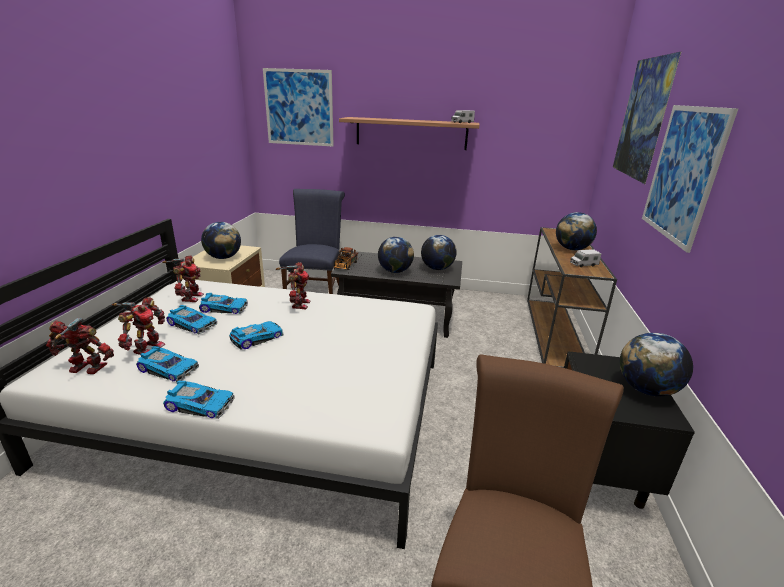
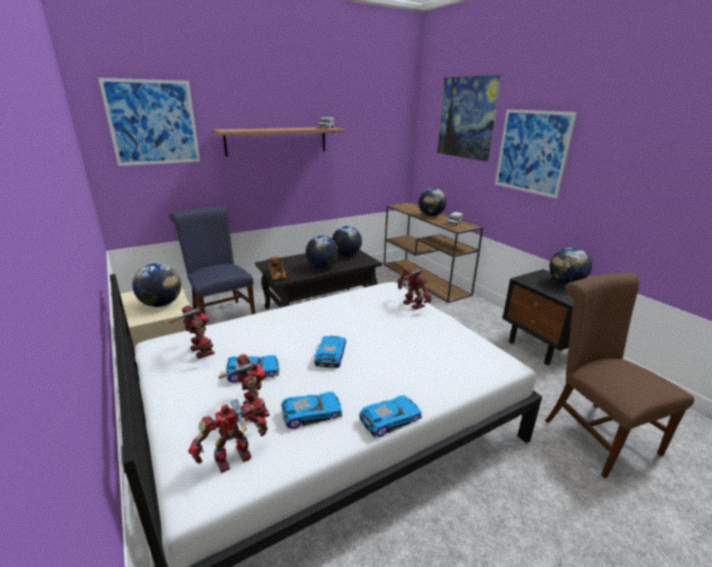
camera: 40 degrees left, 0 degrees up
(224, 308) = (254, 345): toy car -> none
(299, 304) = (308, 316): toy robot -> toy robot (412, 305)

